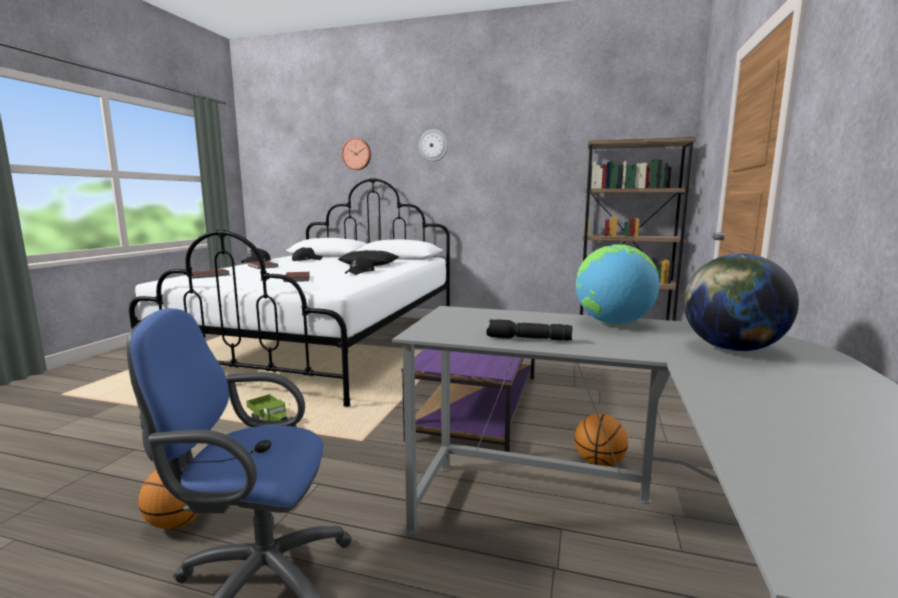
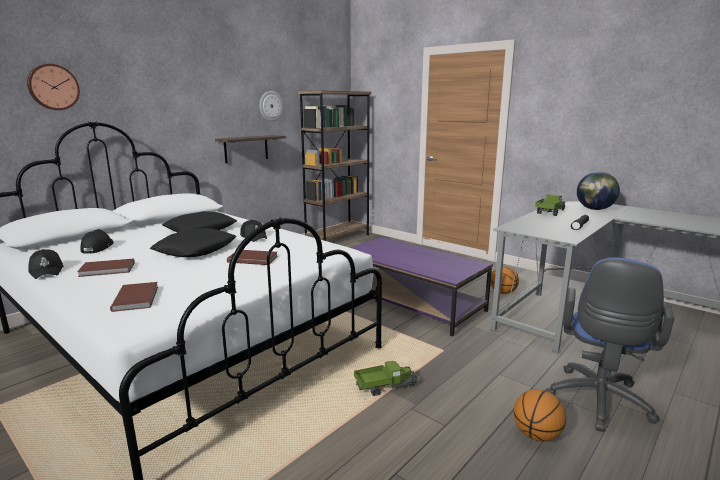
camera: 65 degrees left, 5 degrees up
(314, 269) = (196, 250): none -> black pillow
(433, 145) = (164, 82): wall clock -> wall clock (270, 106)
(510, 209) = (246, 149): none -> shelf
(612, 323) = (550, 212): globe -> toy truck

